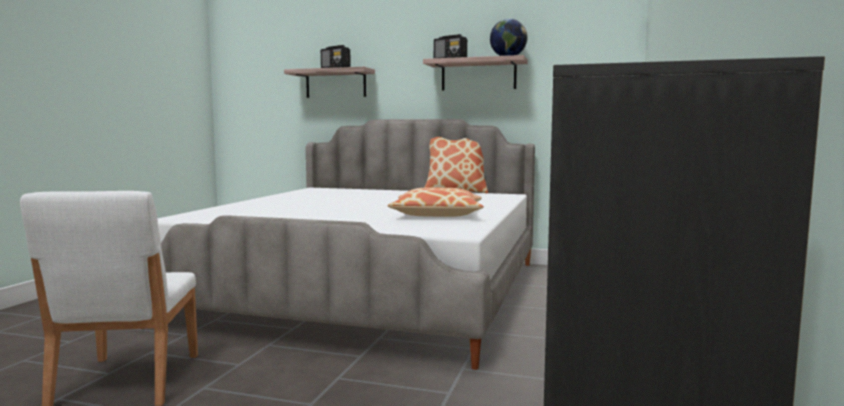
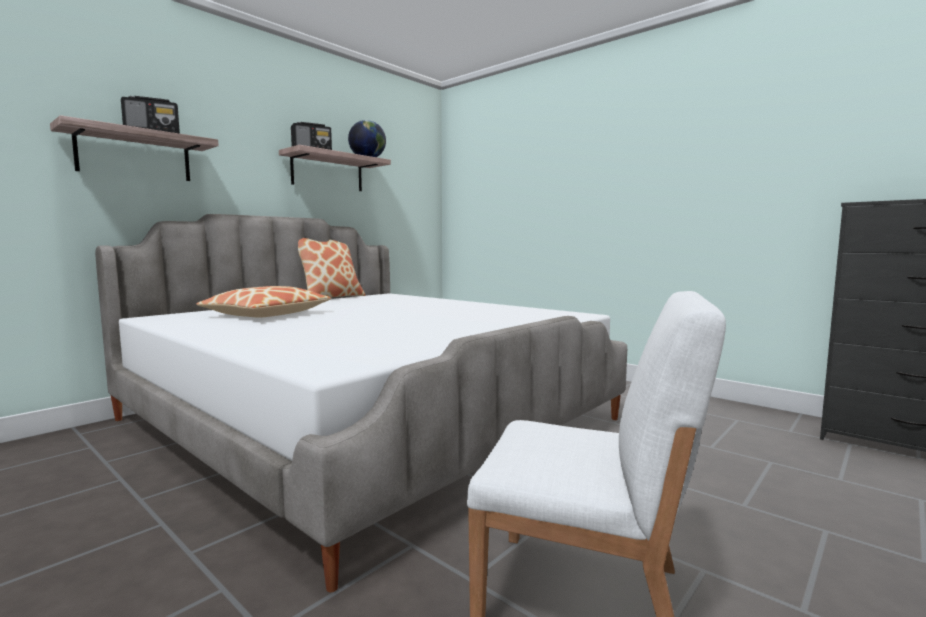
camera: 65 degrees left, 0 degrees up
(437, 215) = (477, 311): pillow -> pillow (267, 315)

